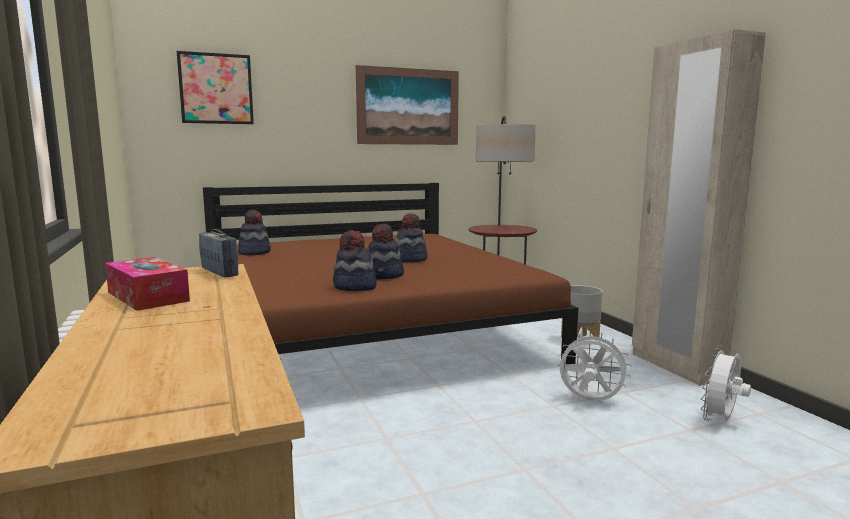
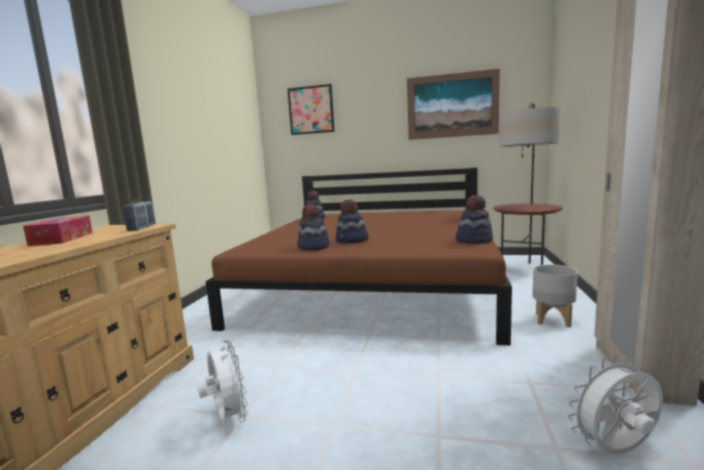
camera: 35 degrees right, 0 degrees up
(409, 259) = (397, 229): hat -> hat (474, 240)
(590, 401) = (479, 382): white fan -> white fan (227, 419)

